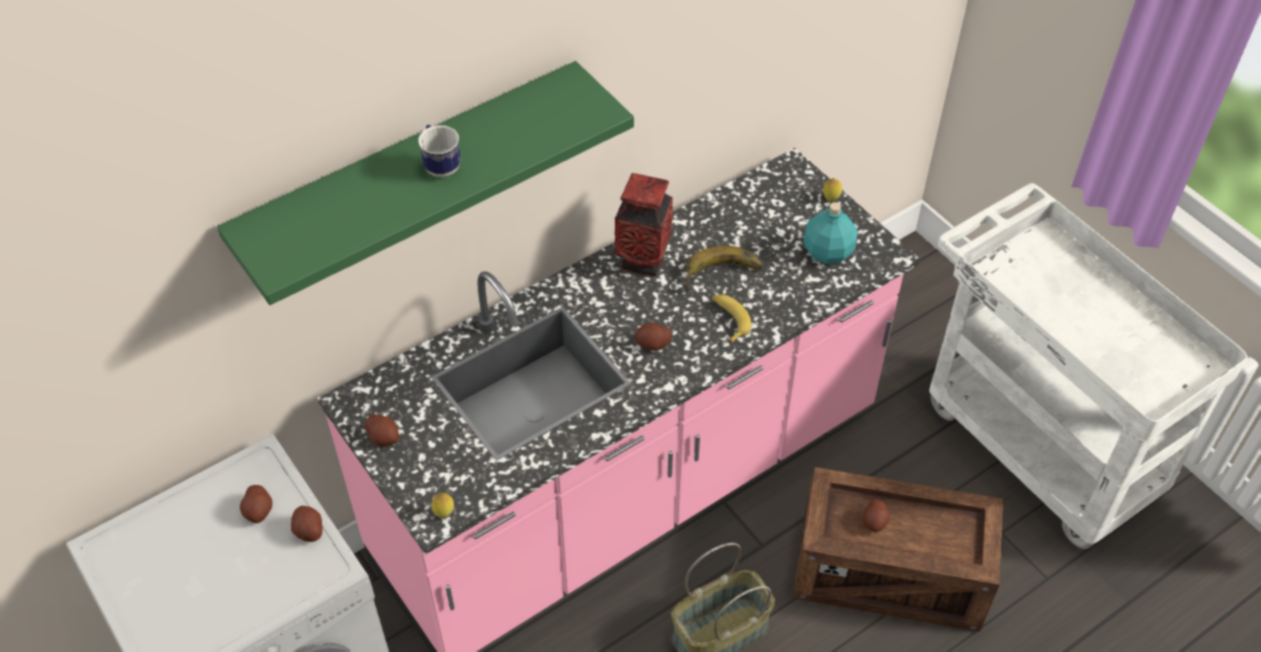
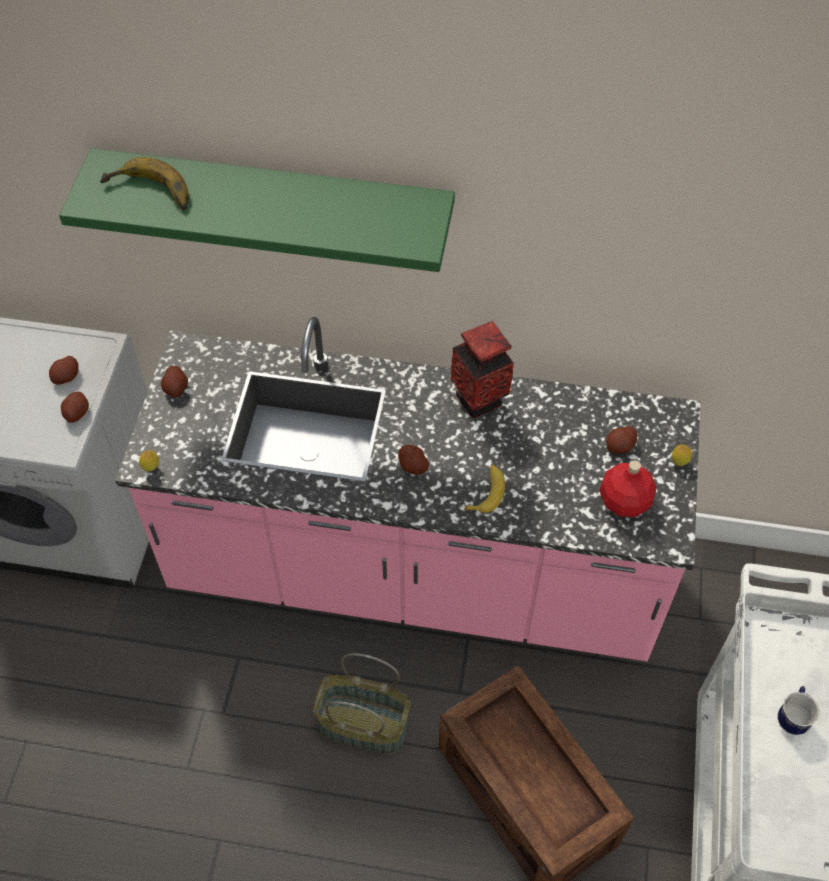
camera: 45 degrees right, 5 degrees up
(440, 165) = (266, 203): mug -> mug (792, 717)
(722, 277) = (521, 457): banana -> banana (148, 194)
(827, 251) = (624, 501): turquoise bottle -> red bottle
(874, 521) = (516, 743): potato -> potato (620, 446)

